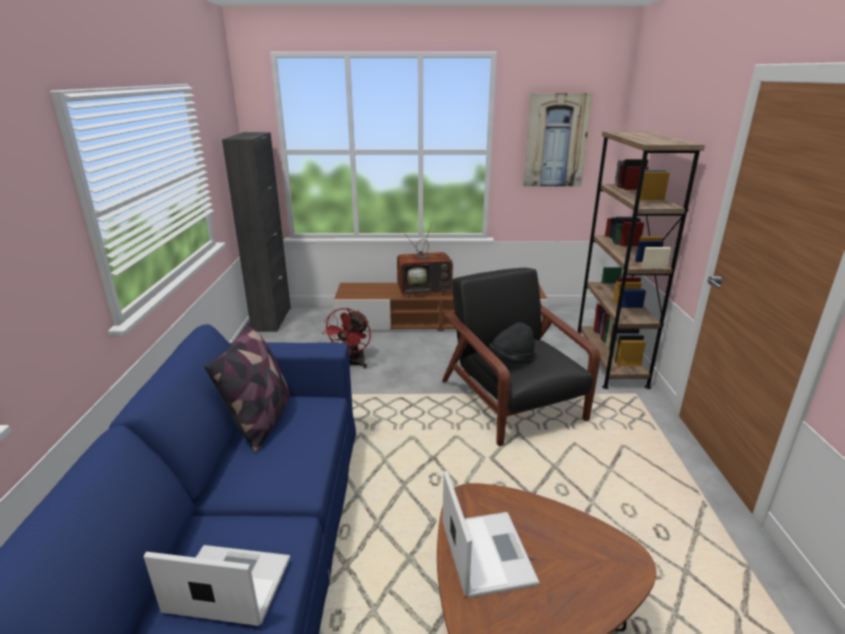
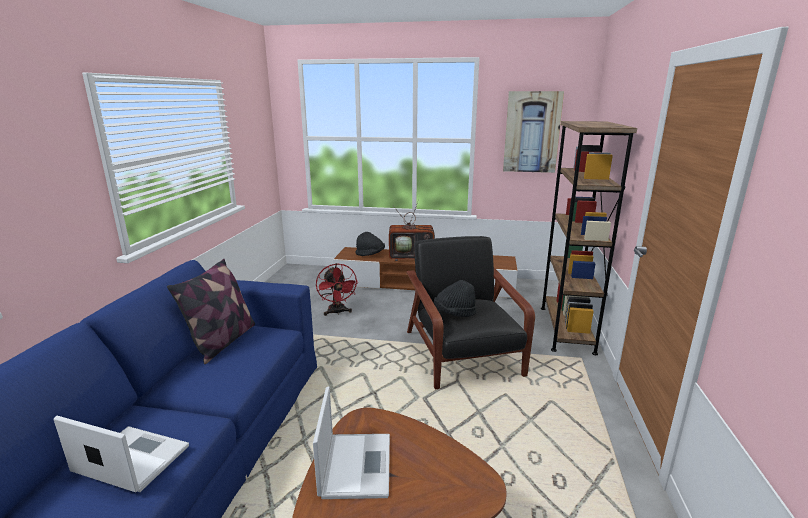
camera: 10 degrees right, 5 degrees down
(271, 319) = (288, 274): black cabinet -> none
(352, 364) = (337, 312): red fan -> red fan turned 45 degrees counterclockwise
(375, 291) = (370, 254): none -> black hat

